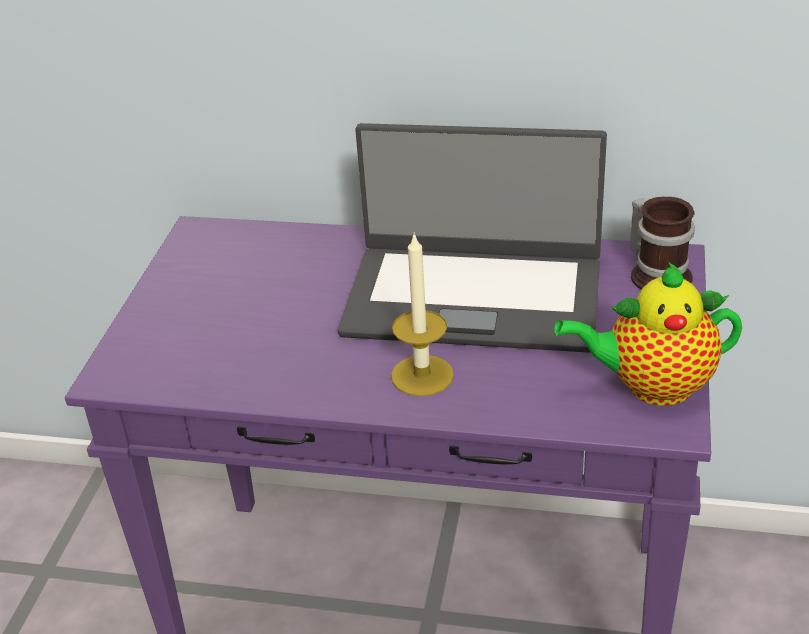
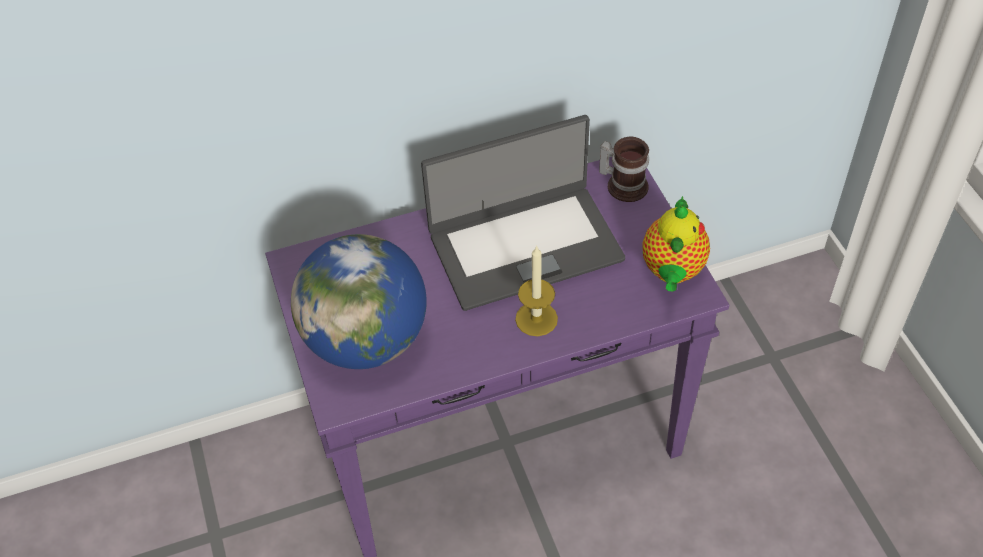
camera: 30 degrees left, 15 degrees up
(203, 327) = (366, 340): none -> globe
(652, 386) = (672, 272): teapot -> teapot turned 45 degrees counterclockwise

